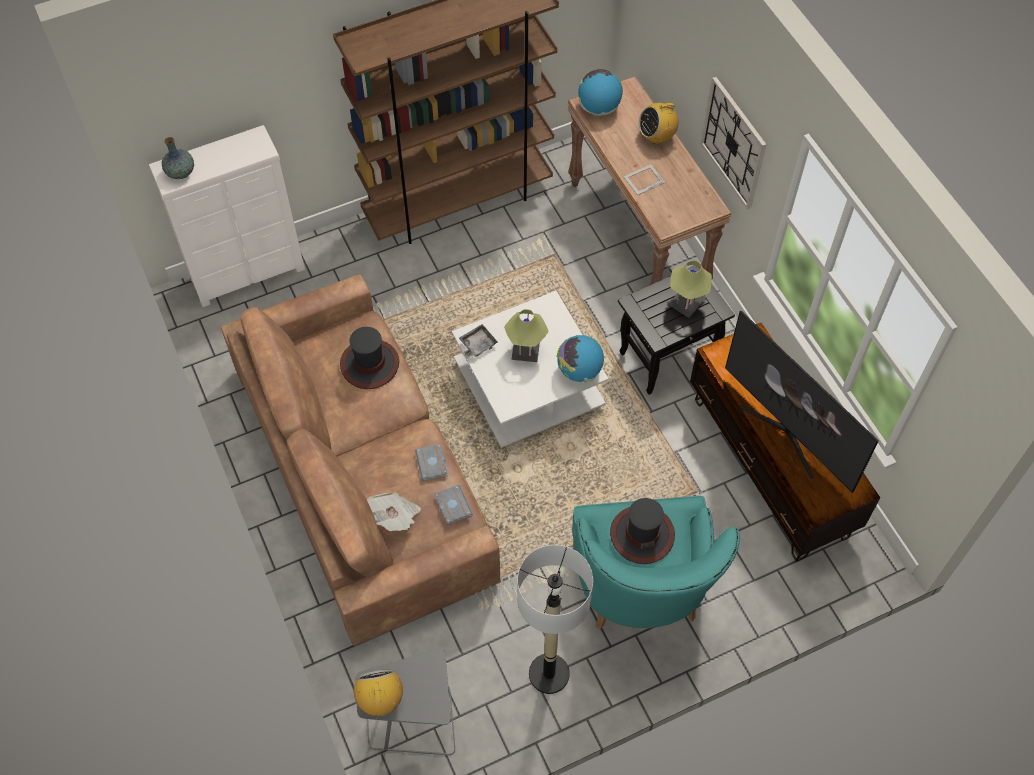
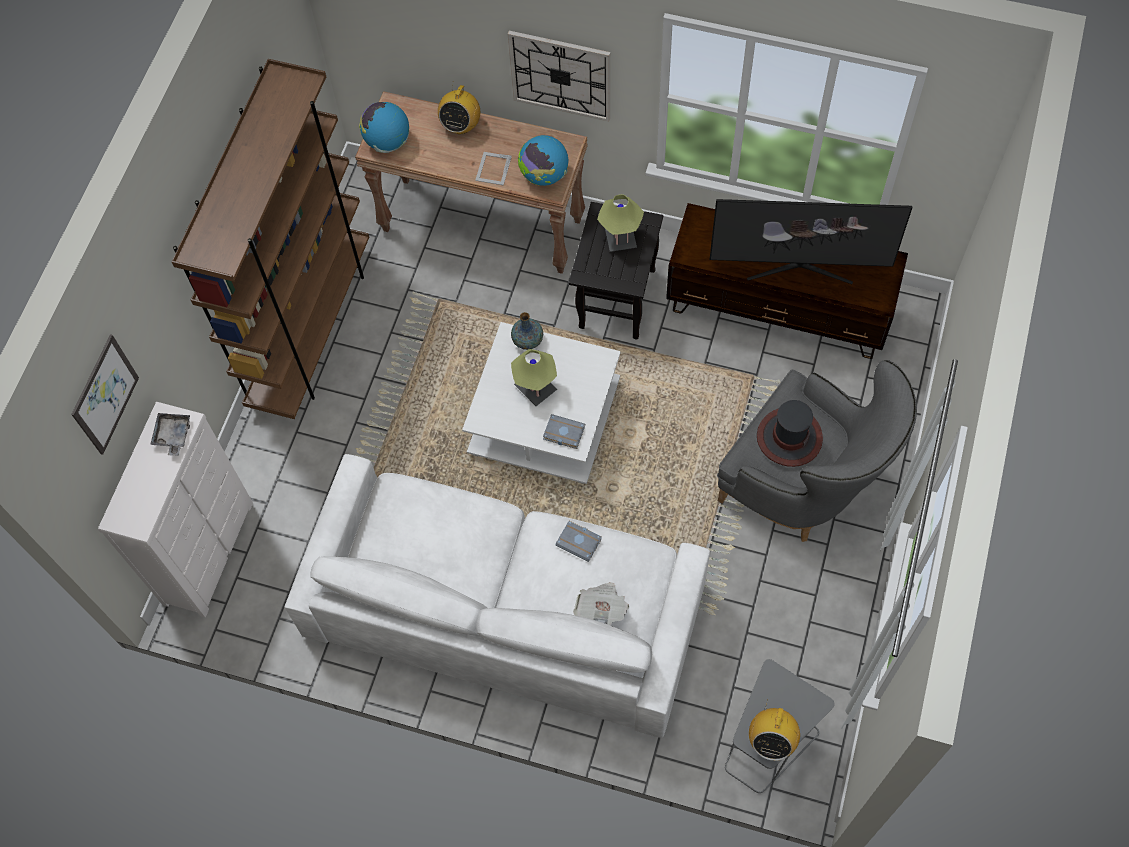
camera: 45 degrees left, 5 degrees up
(181, 172) = (137, 507): vase -> vase (527, 340)
(211, 77) = (105, 395): none -> picture
(364, 472) = (505, 607): brown sofa -> white sofa
(370, 364) = (436, 517): hat -> none
(380, 699) = (771, 740): radio -> radio turned 105 degrees counterclockwise
(452, 506) = (632, 557): grey book -> grey book (563, 433)
(477, 345) = (495, 421): grey tray -> grey tray (173, 435)
(549, 674) = (812, 607): floor lamp -> none
(579, 370) = (593, 366): globe -> globe (544, 175)
(641, 595) = (804, 488): turquoise armchair -> grey armchair

